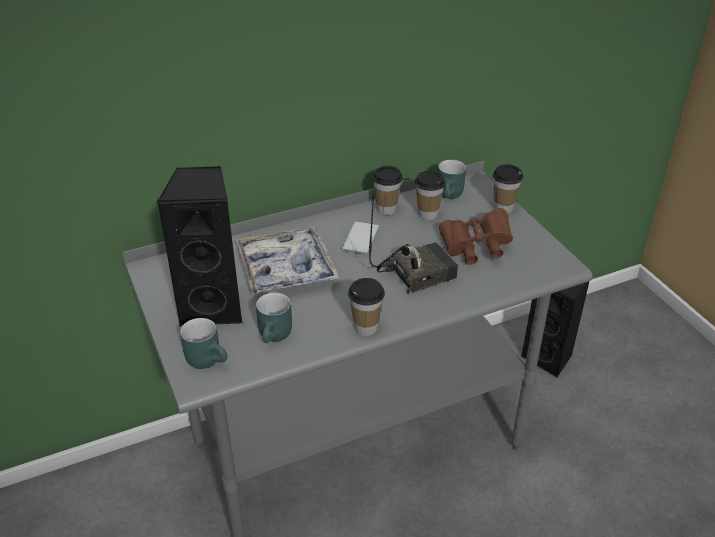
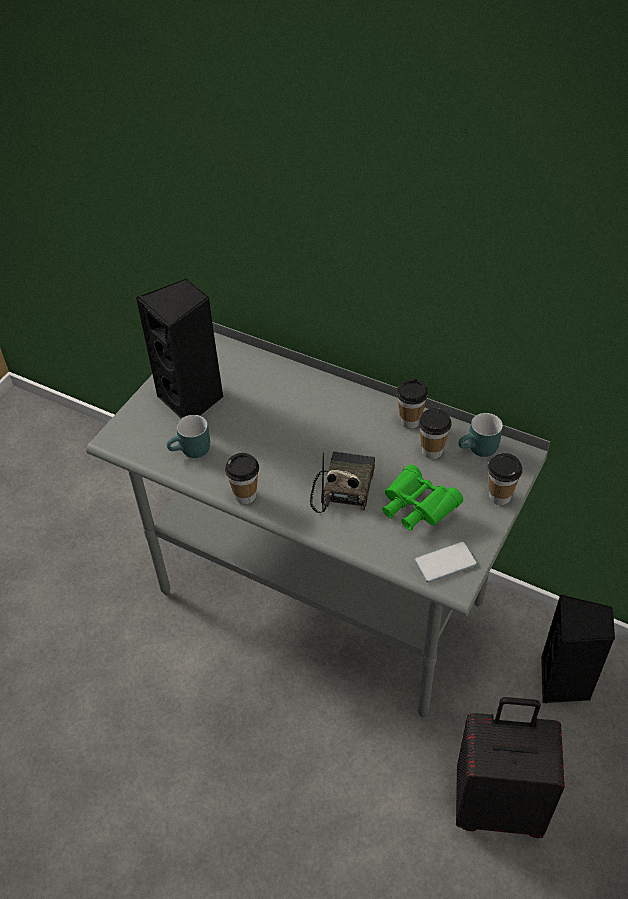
camera: 55 degrees right, 10 degrees up
(209, 359) = (139, 432): turquoise mug -> none
(286, 269) = (271, 410): tray -> none
(360, 239) = (352, 429): phone -> phone (445, 563)
(416, 272) = (343, 488): radio -> radio turned 105 degrees counterclockwise
(475, 248) = (416, 508): brown binoculars -> green binoculars
(619, 450) = (499, 804): none -> black suitcase

